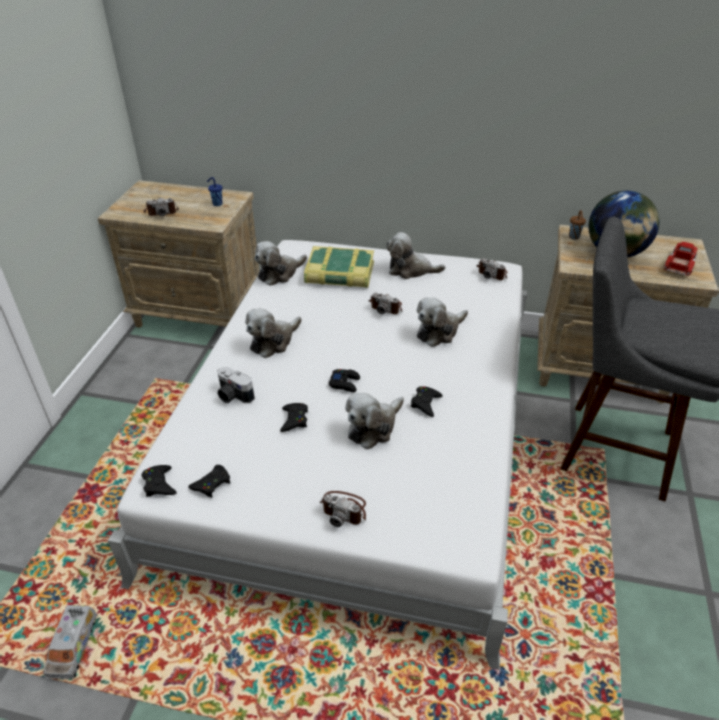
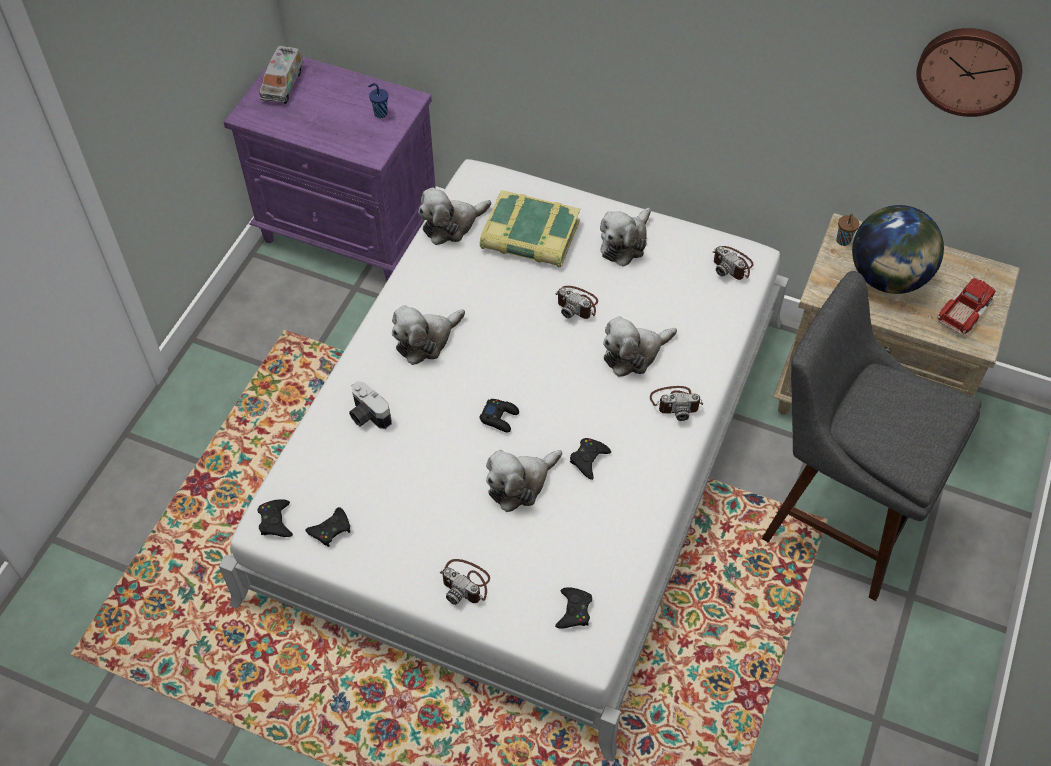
camera: 10 degrees right, 15 degrees up
(73, 647) = (179, 663): toy truck -> toy truck (283, 84)
(161, 212) = (306, 120): camera -> camera (676, 403)
(200, 313) = (351, 230): beige nightstand -> purple nightstand
(294, 420) = (432, 460): black game controller -> black game controller (574, 611)
(410, 270) = (625, 243): plush toy -> plush toy turned 75 degrees counterclockwise
(660, 71) = (969, 69): none -> wall clock

